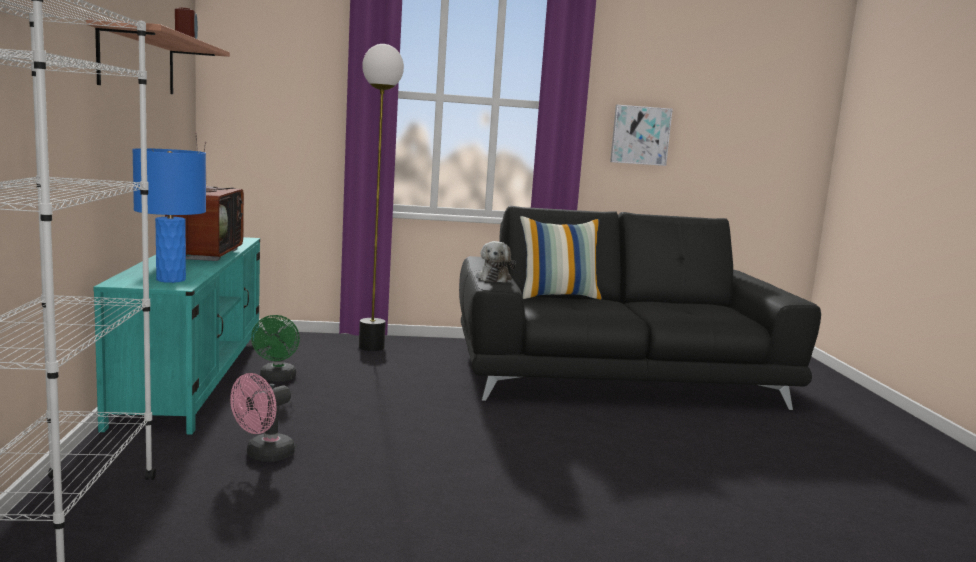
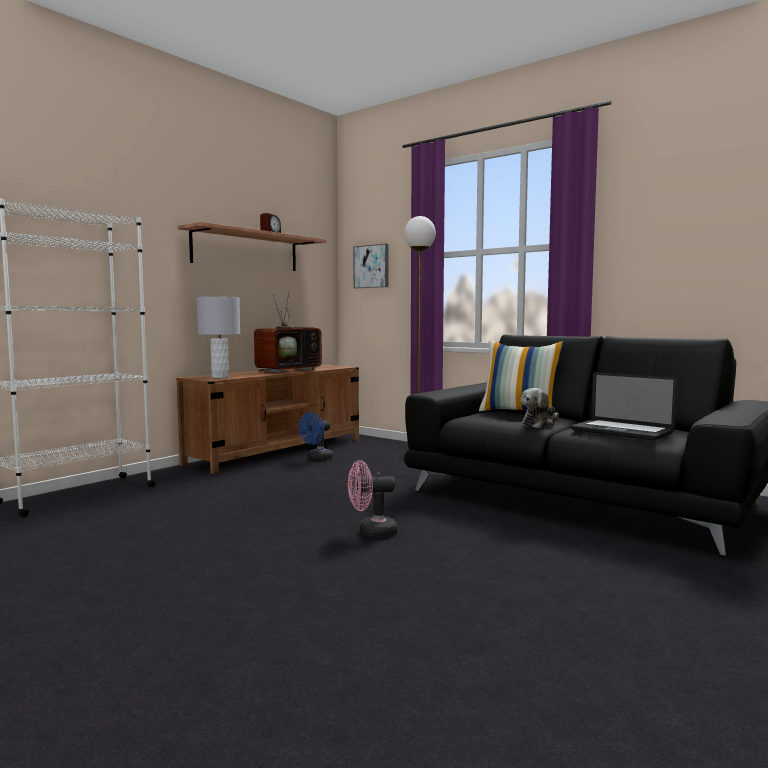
camera: 45 degrees right, 5 degrees down
(170, 279) = (220, 377): blue table lamp -> grey table lamp
(194, 376) = (278, 451): turquoise tv stand -> brown tv stand
(264, 455) = (218, 489): pink fan -> pink fan (371, 532)
(277, 378) = (317, 458): green fan -> blue fan
(494, 278) = (445, 390): plush toy -> plush toy (540, 424)
(640, 135) = (660, 262): picture -> picture (371, 266)
(696, 313) = (621, 431): none -> laptop

